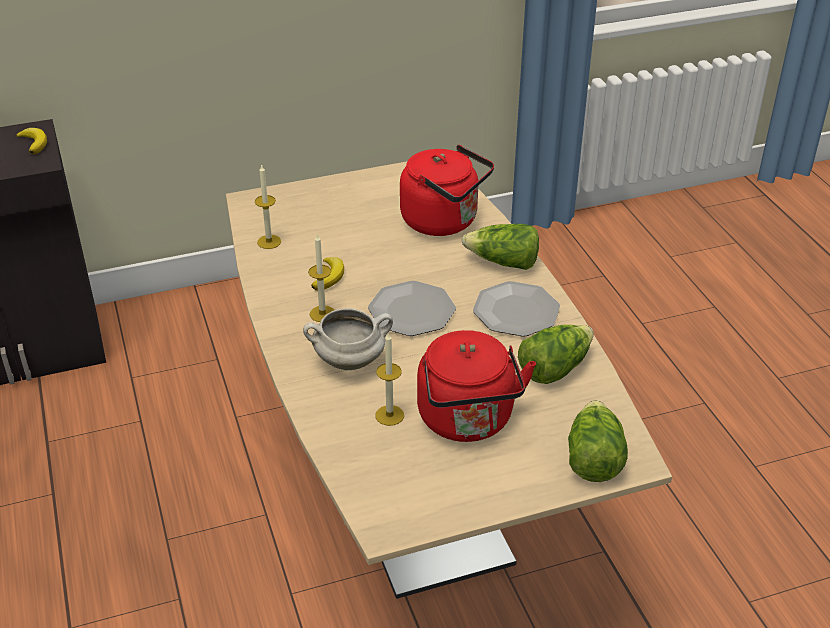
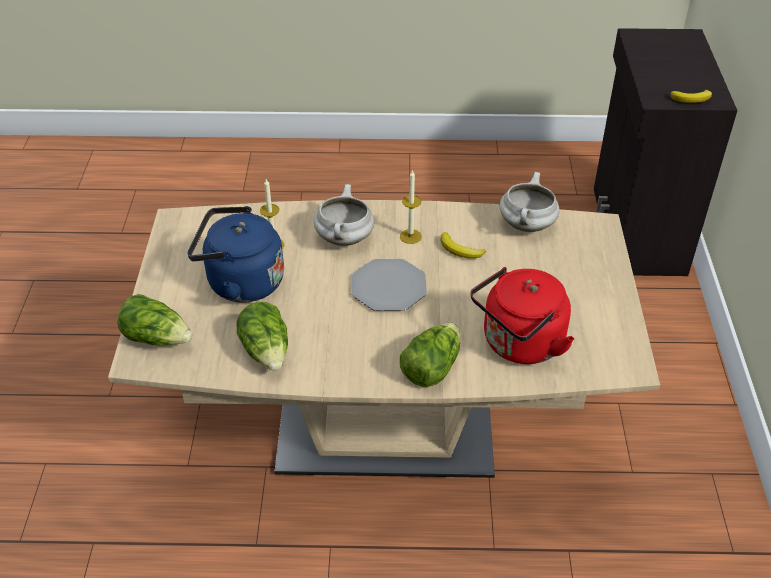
camera: 110 degrees right, 5 degrees up
(269, 242) = (527, 226): candle -> white cooking pot
(468, 421) = (240, 282): red kettle -> blue kettle
(516, 311) = (354, 352): plate -> none

